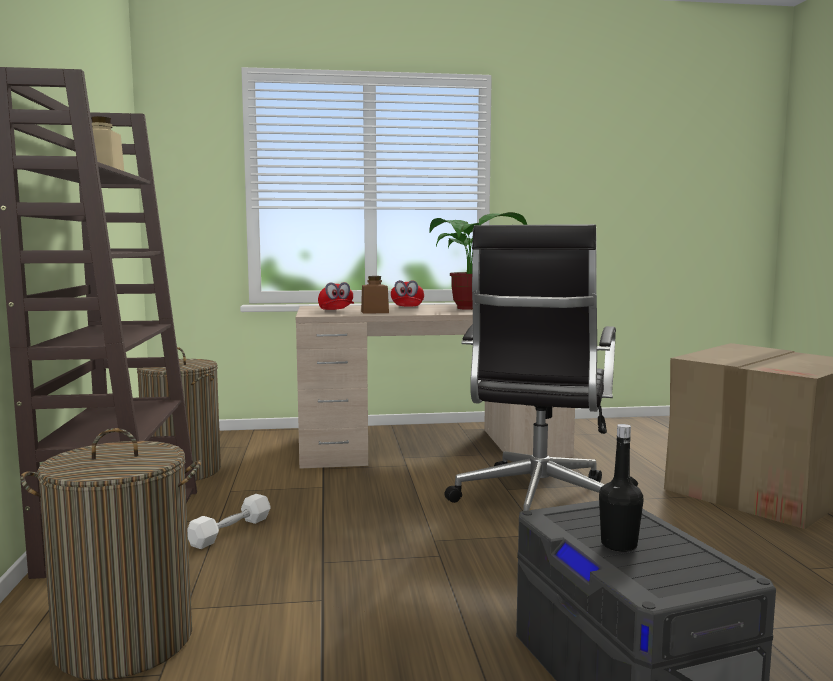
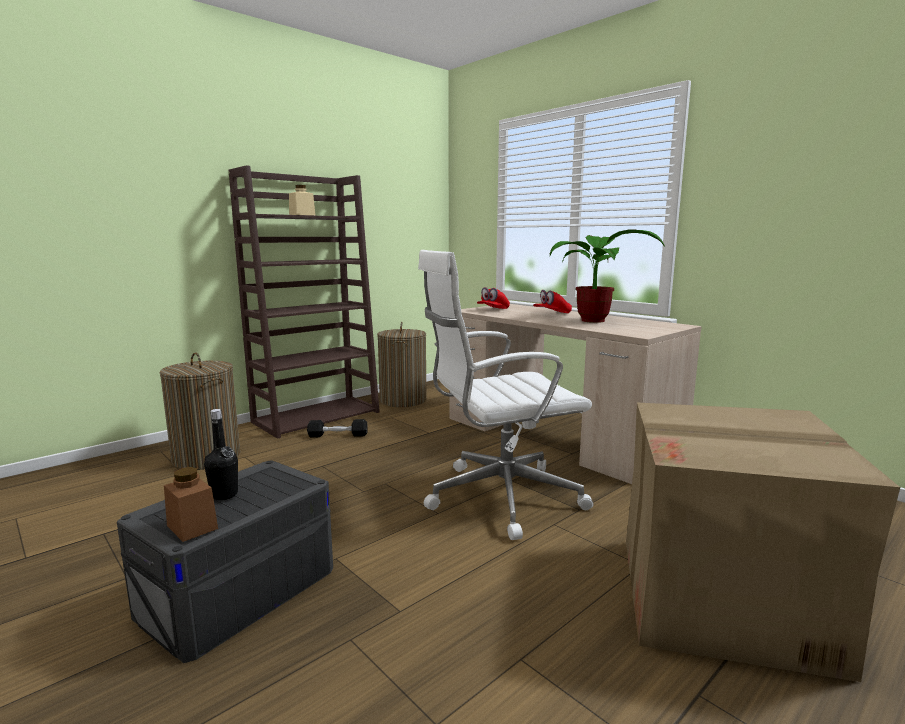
camera: 55 degrees right, 5 degrees up
(230, 531) = (337, 435): white dumbbell -> black dumbbell
(374, 312) = (508, 314): brown jar -> brown jar (192, 527)
(537, 503) = (499, 497): black office chair -> white office chair

